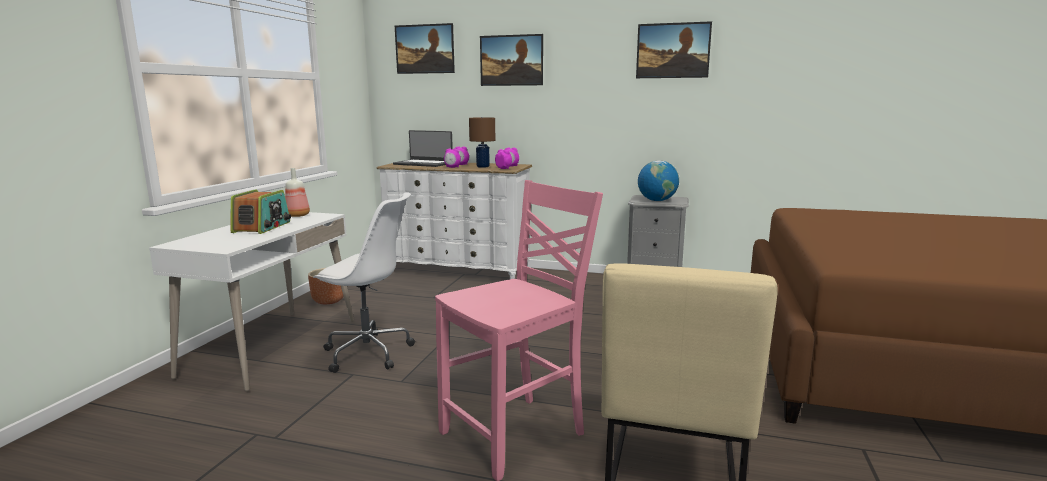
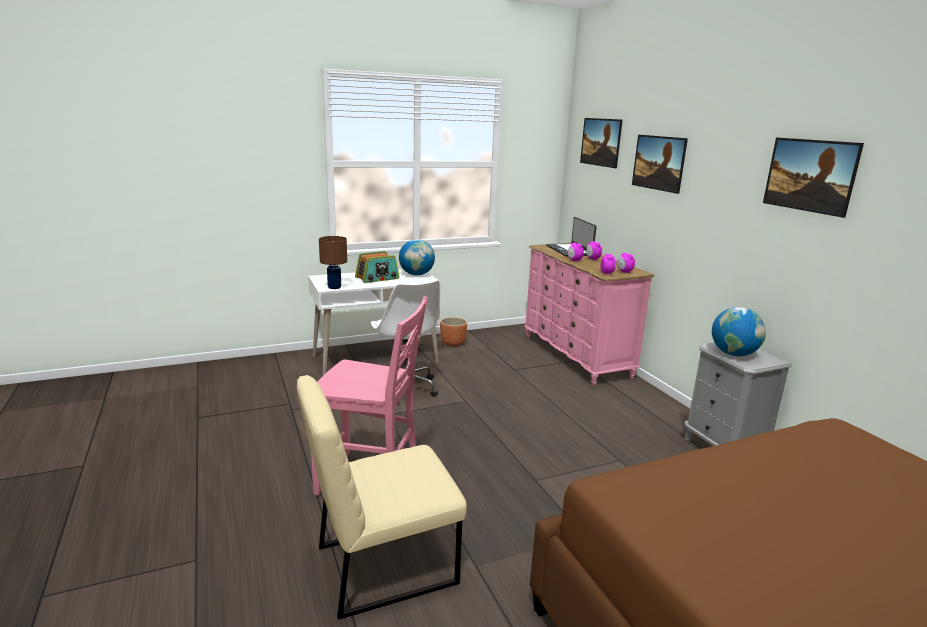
camera: 50 degrees right, 5 degrees up
(298, 215) = (416, 274): bottle -> globe
(458, 271) = (576, 356): white dresser -> pink dresser
(483, 167) = (599, 266): brown table lamp -> brown table lamp (333, 287)

